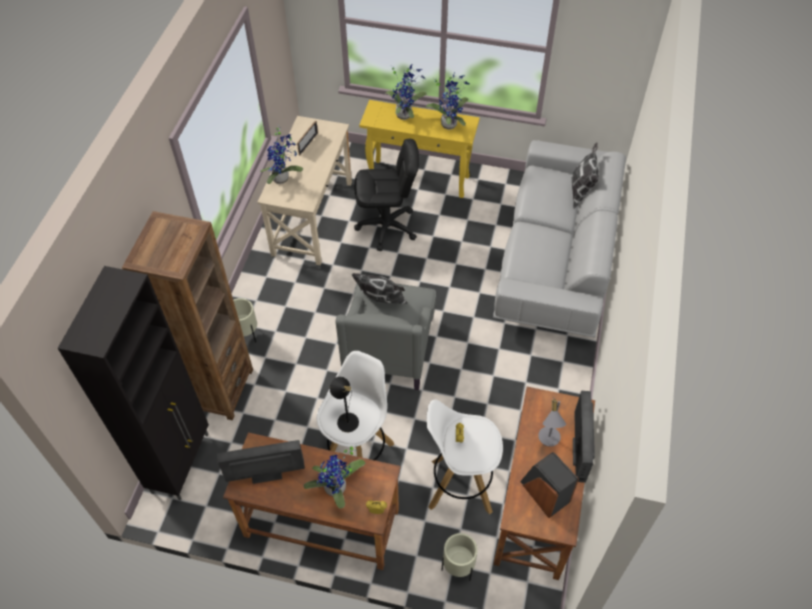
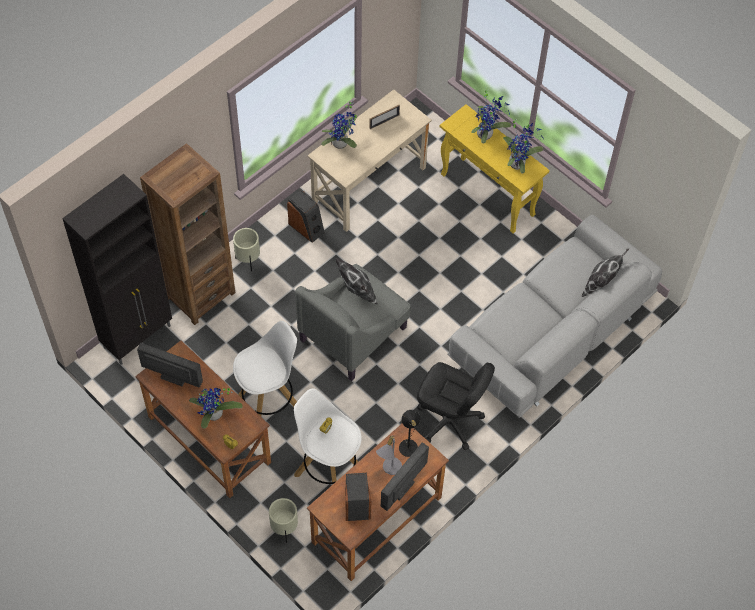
camera: 30 degrees right, 5 degrees up
(281, 279) = (306, 227): none -> speaker
(346, 418) = (256, 369): black table lamp -> black table lamp (408, 444)
(387, 227) = (426, 226): black office chair -> black office chair (449, 421)

